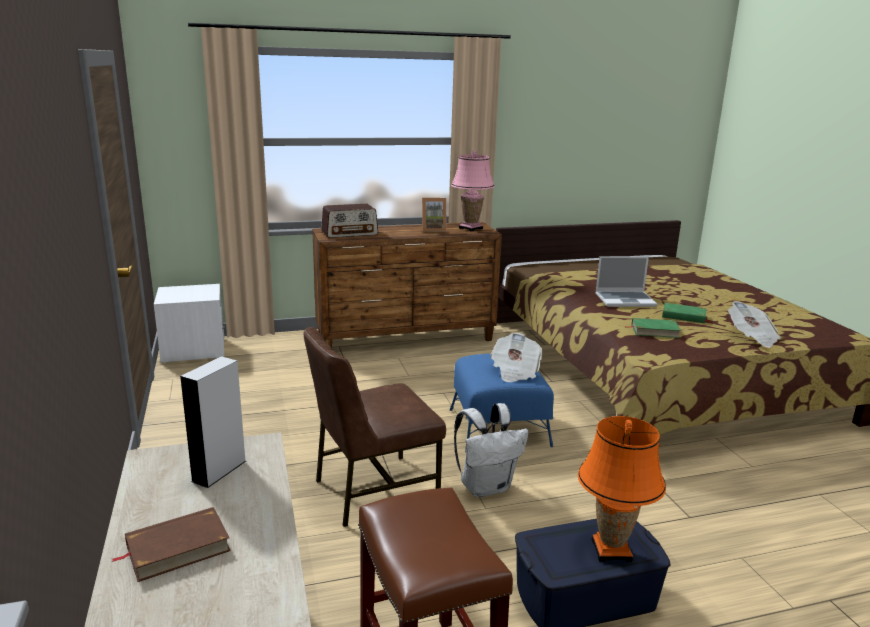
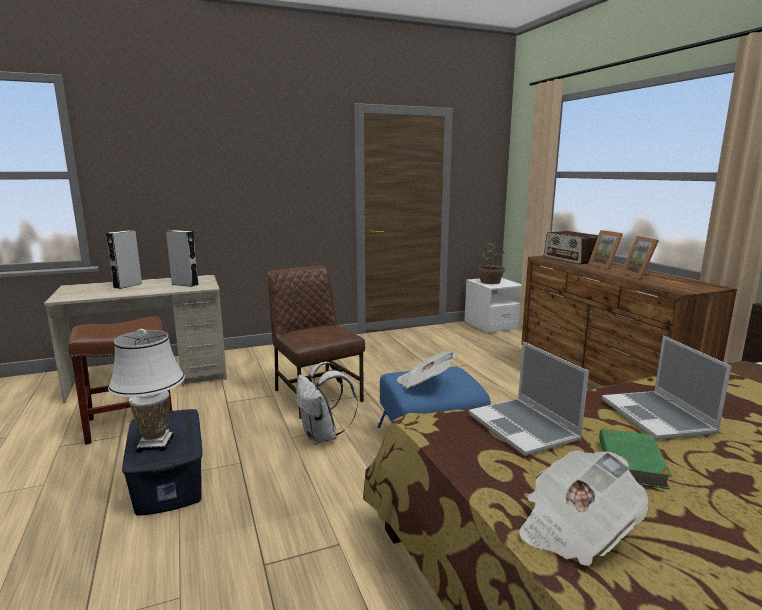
camera: 85 degrees right, 5 degrees down
(177, 548) = (127, 285): brown book -> grey speaker
(186, 295) = (490, 282): none -> potted plant
(389, 230) = (605, 266): none -> picture frame
(470, 228) = (681, 285): pink table lamp -> none
(611, 550) = (156, 444): orange table lamp -> white table lamp
(654, 331) = (524, 428): green book -> laptop

